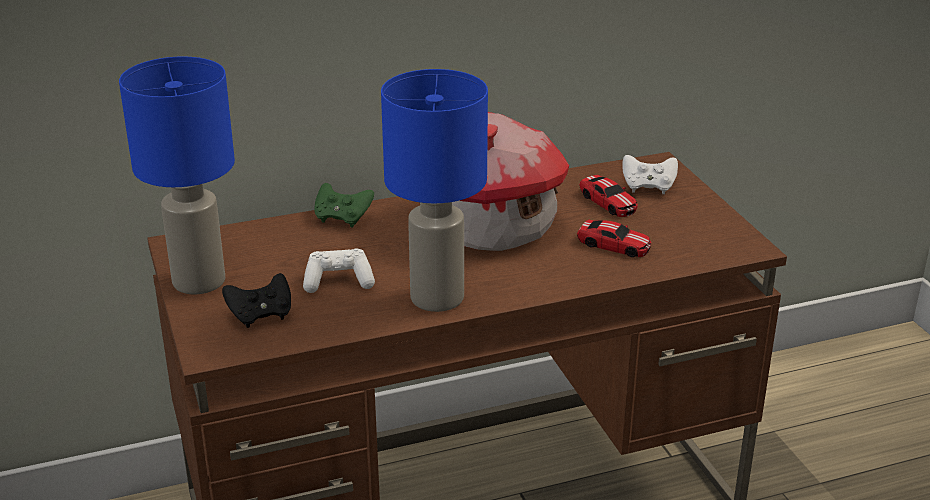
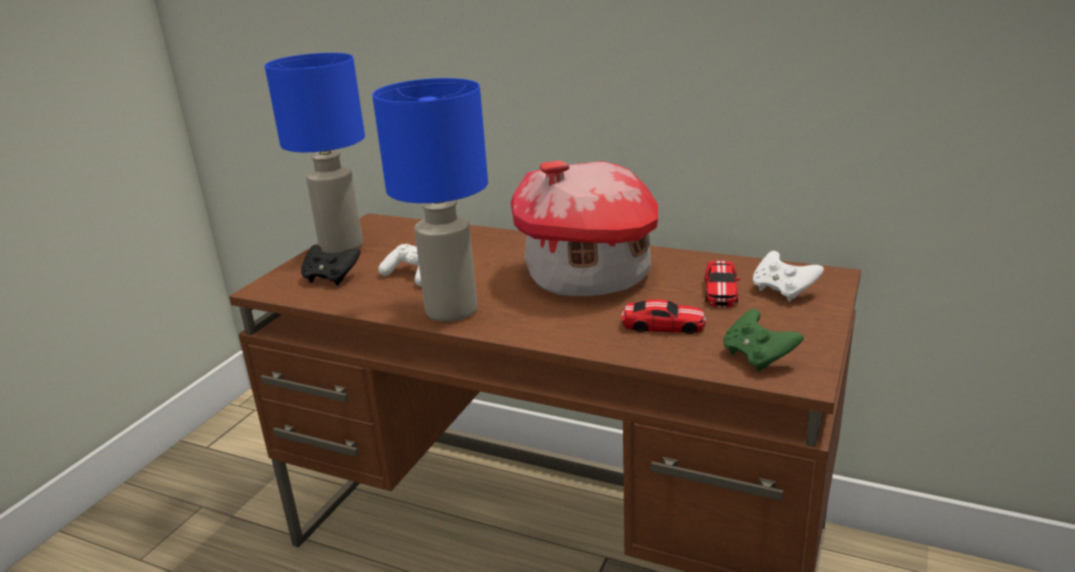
camera: 45 degrees right, 5 degrees down
(342, 218) = (493, 237): green game controller -> green game controller (757, 357)
(613, 245) = (663, 325): toy car -> toy car turned 60 degrees counterclockwise

